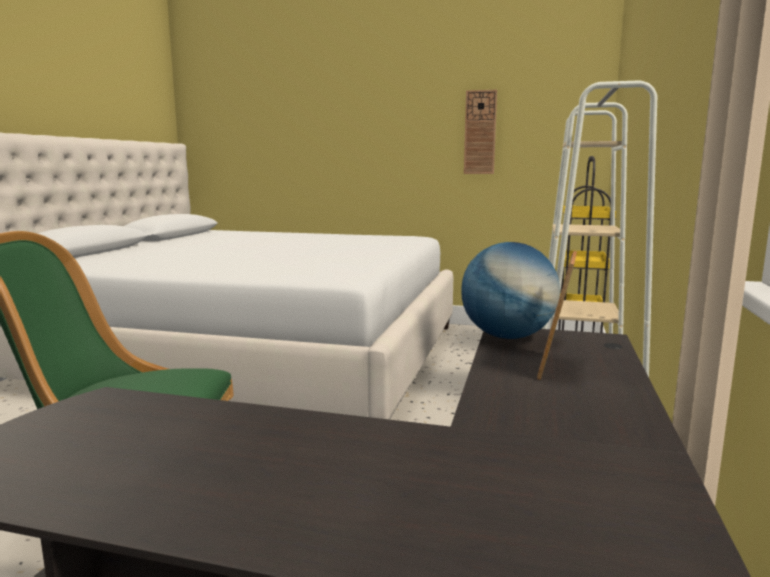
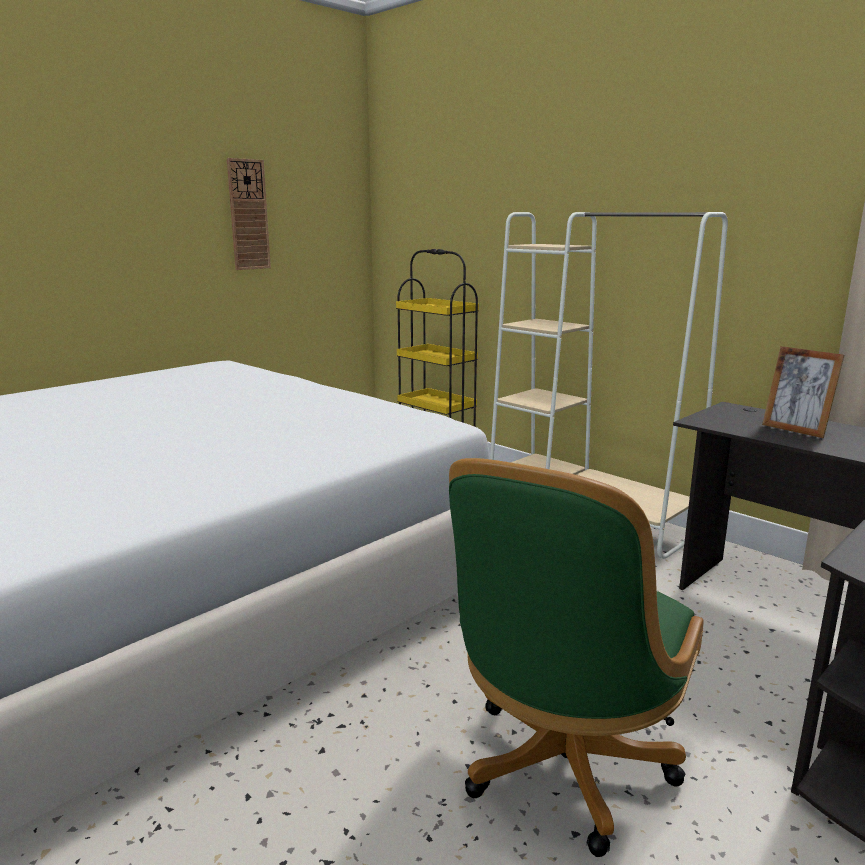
camera: 60 degrees left, 5 degrees up
(507, 336) = (715, 424): globe -> none

